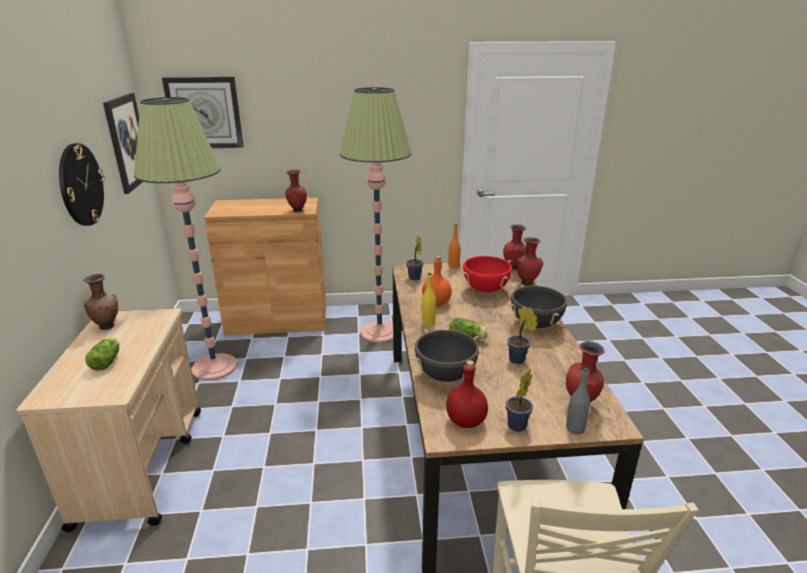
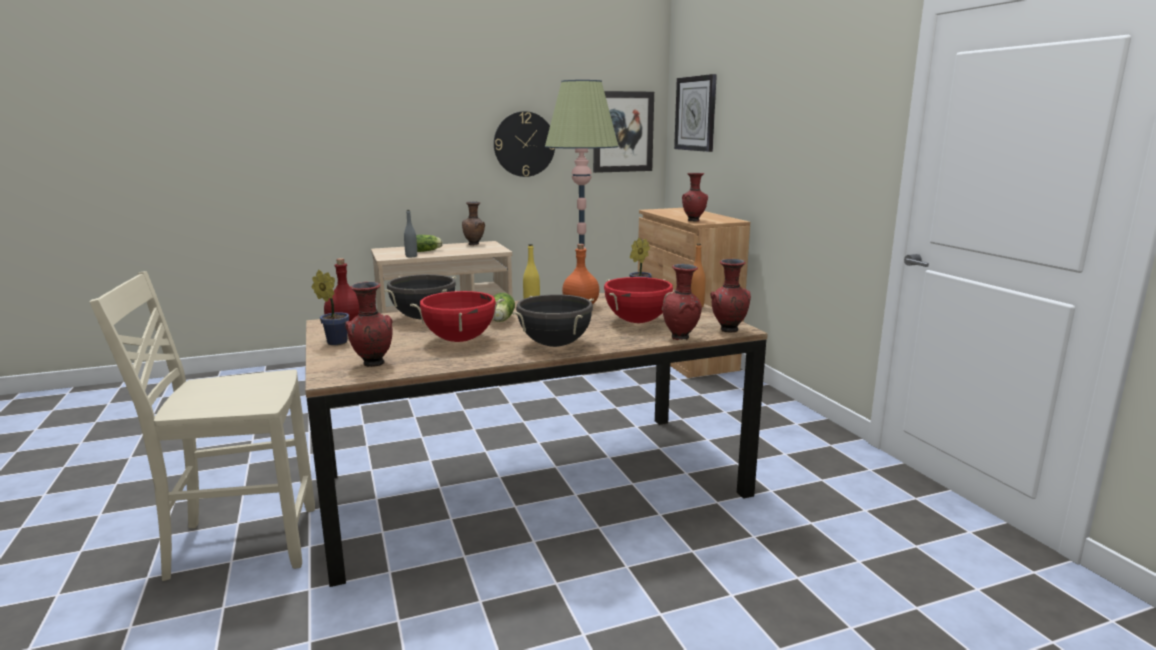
camera: 75 degrees right, 10 degrees down
(379, 332) = (715, 404): floor lamp -> none
(518, 361) = (459, 340): potted plant -> red cooking pot
(575, 429) = (327, 362): grey bottle -> grey bottle (411, 256)

